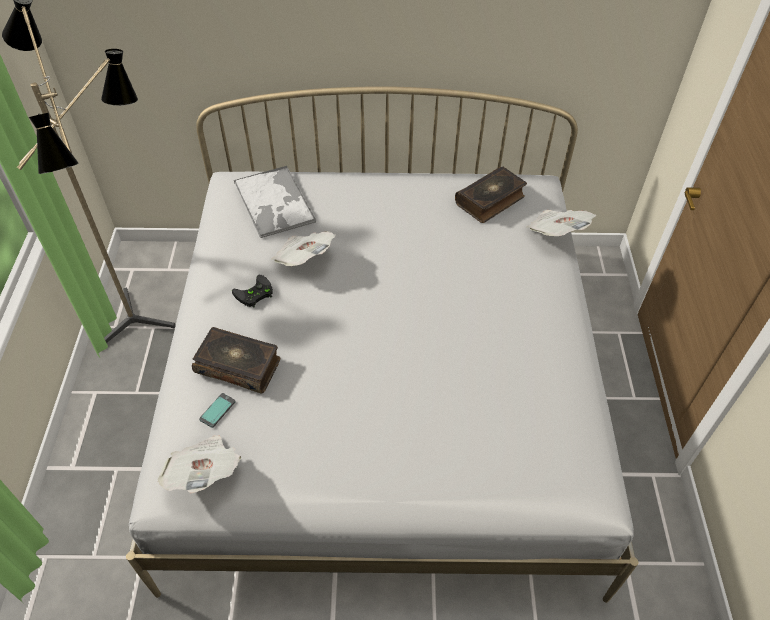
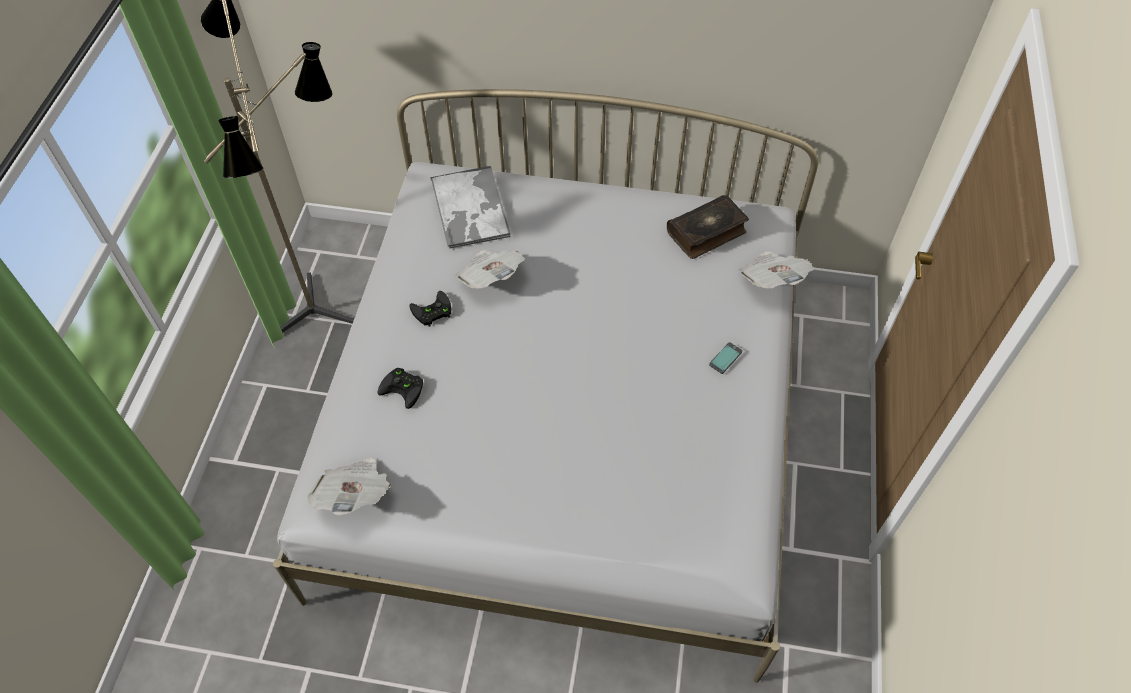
camera: 10 degrees right, 5 degrees up
(217, 410) = (376, 432): phone -> phone (725, 358)
(238, 365) = (404, 388): book -> black game controller

